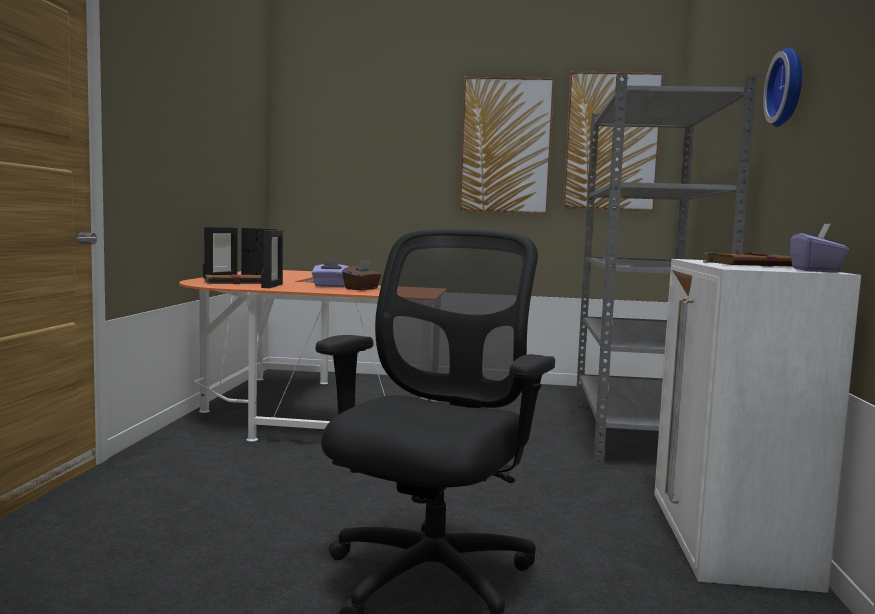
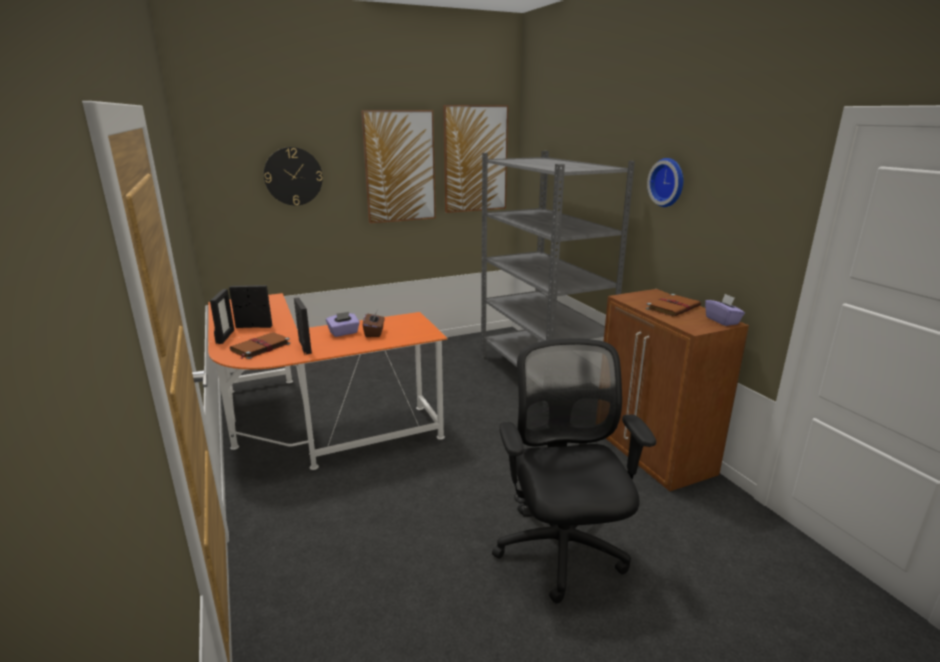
camera: 30 degrees left, 15 degrees up
(378, 149) = (293, 176): none -> wall clock
(728, 536) = (653, 451): white cabinet -> brown cabinet

